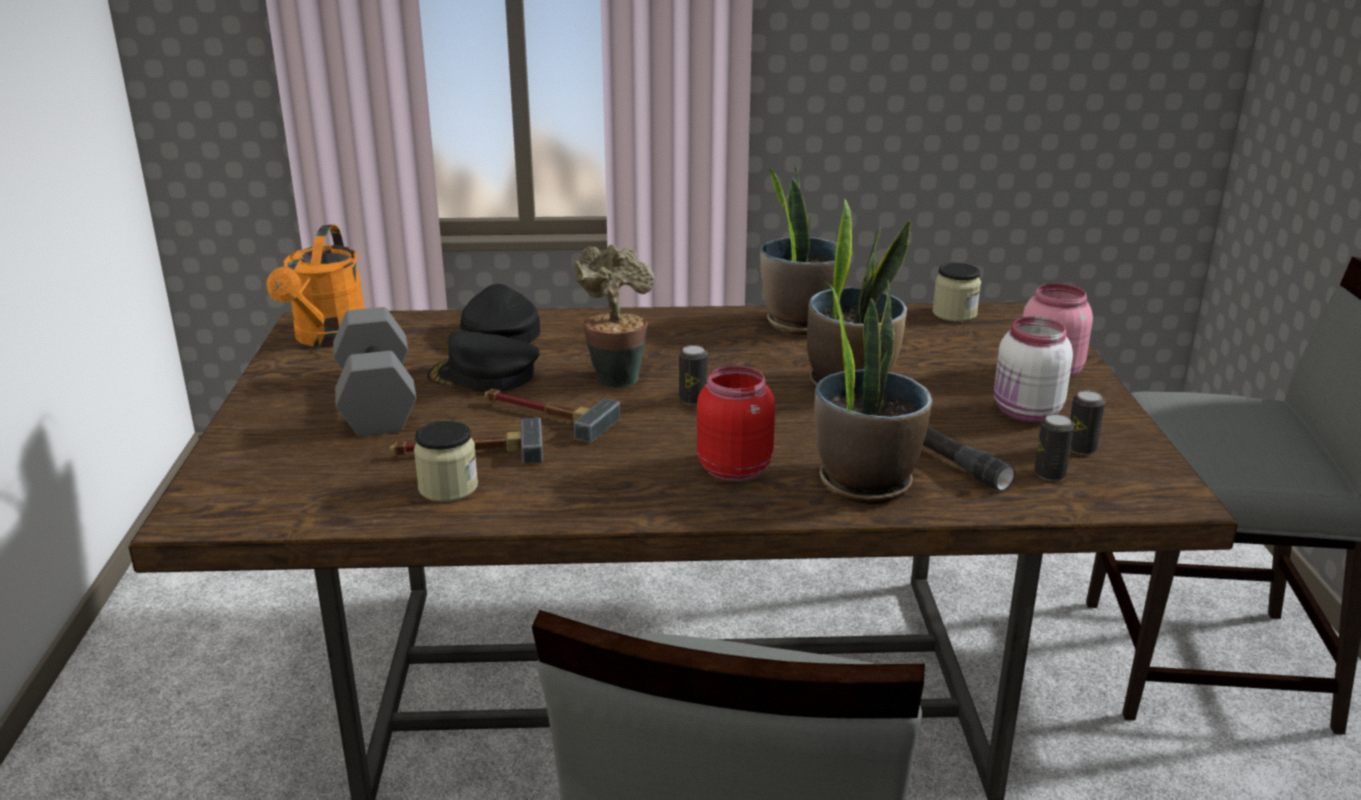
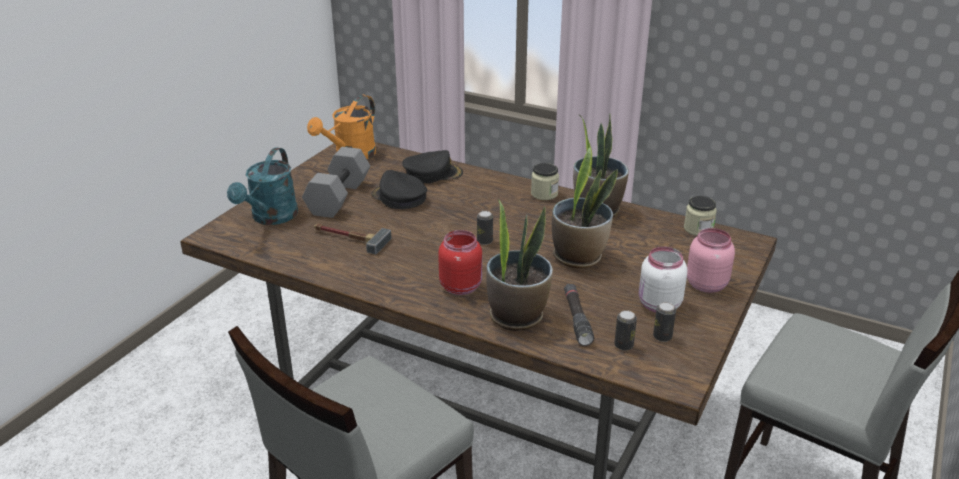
camera: 30 degrees right, 5 degrees up
(283, 460) = (271, 218): none -> turquoise watering can
(448, 487) = (323, 254): jar -> jar (544, 194)
(499, 331) = (432, 173): black cap -> black cap turned 60 degrees clockwise
(544, 416) = (403, 229): hammer -> none
(615, 377) = (461, 216): potted plant -> none

